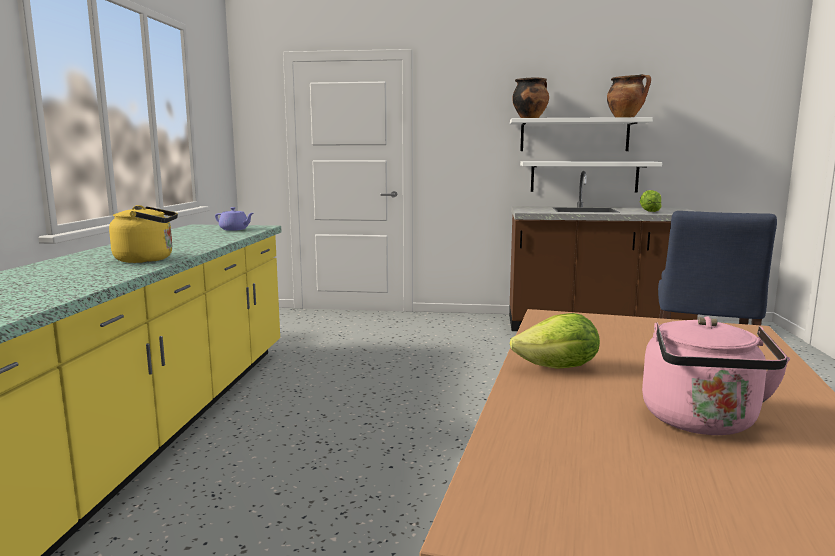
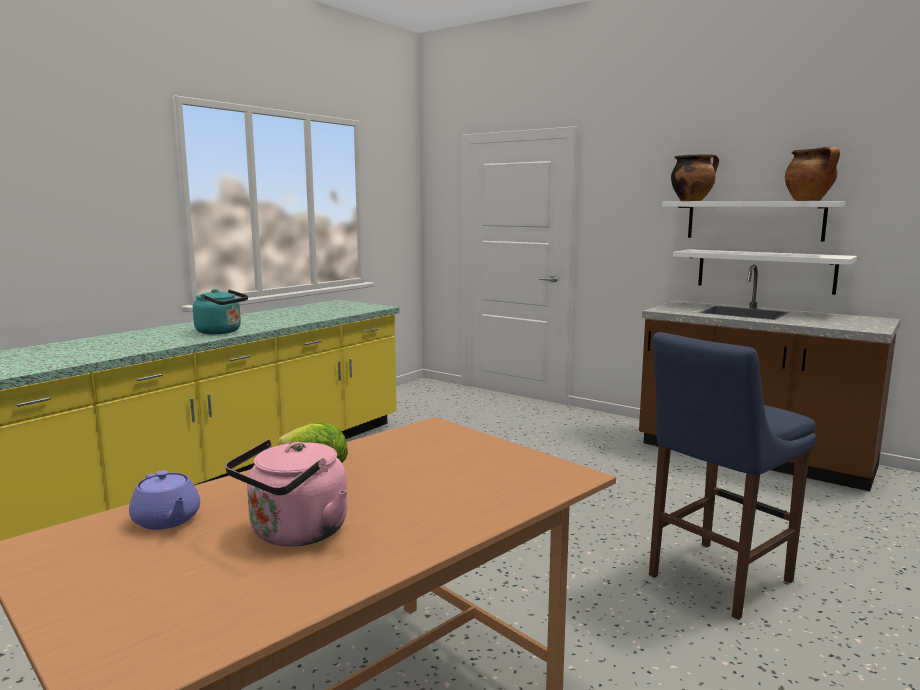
camera: 30 degrees right, 0 degrees up
(148, 259) = (221, 332): yellow kettle -> turquoise kettle
(235, 229) = (352, 308): purple teapot -> purple teapot (167, 520)
(649, 211) = (819, 322): lettuce -> none

